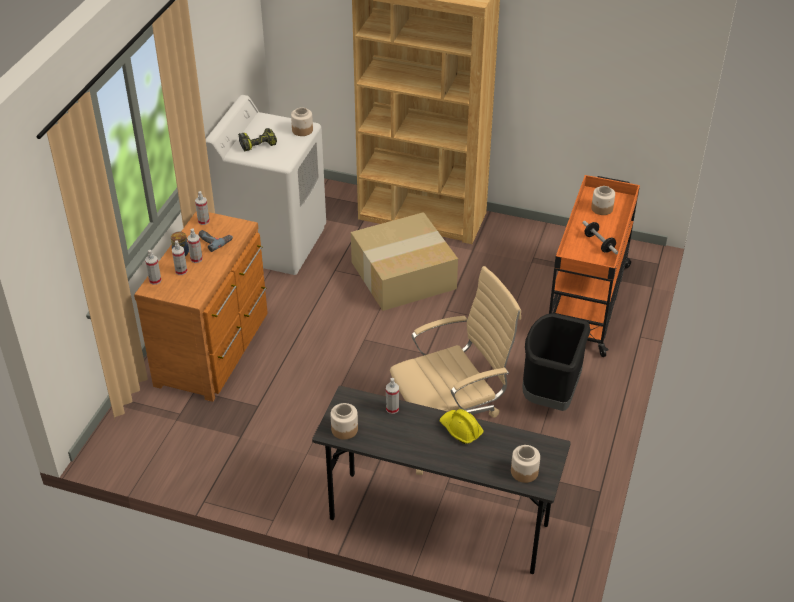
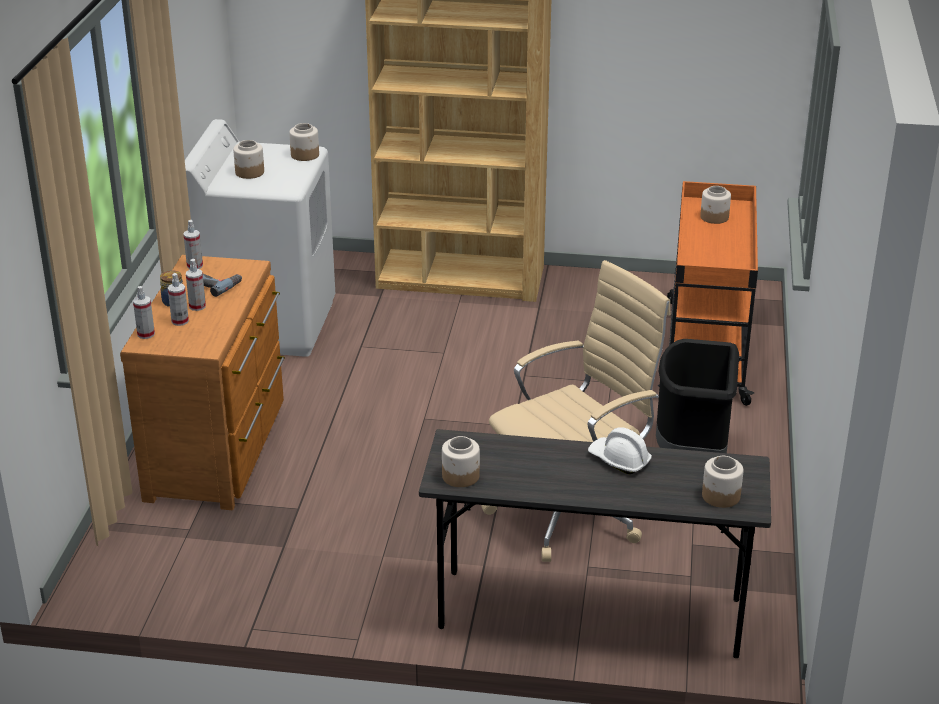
camera: 10 degrees left, 10 degrees down
(258, 143) = (249, 172): power drill -> jar
(392, 409) = (518, 447): spray bottle -> none
(402, 276) = (454, 344): cardboard box -> none
(460, 430) = (619, 460): yellow hard hat -> white hard hat
(599, 243) = (724, 252): dumbbell -> none

